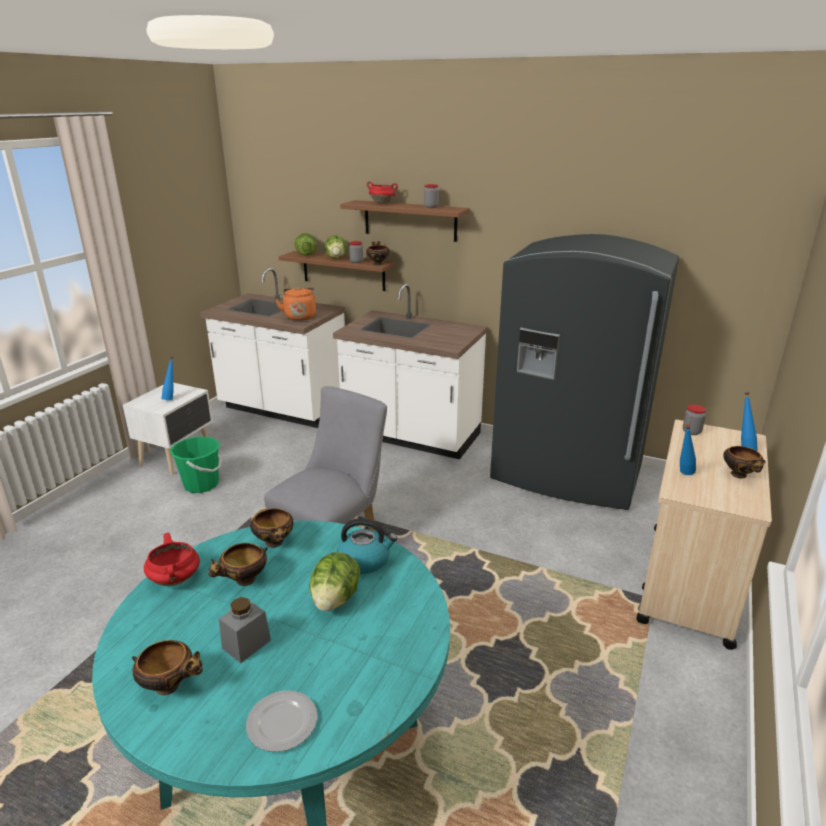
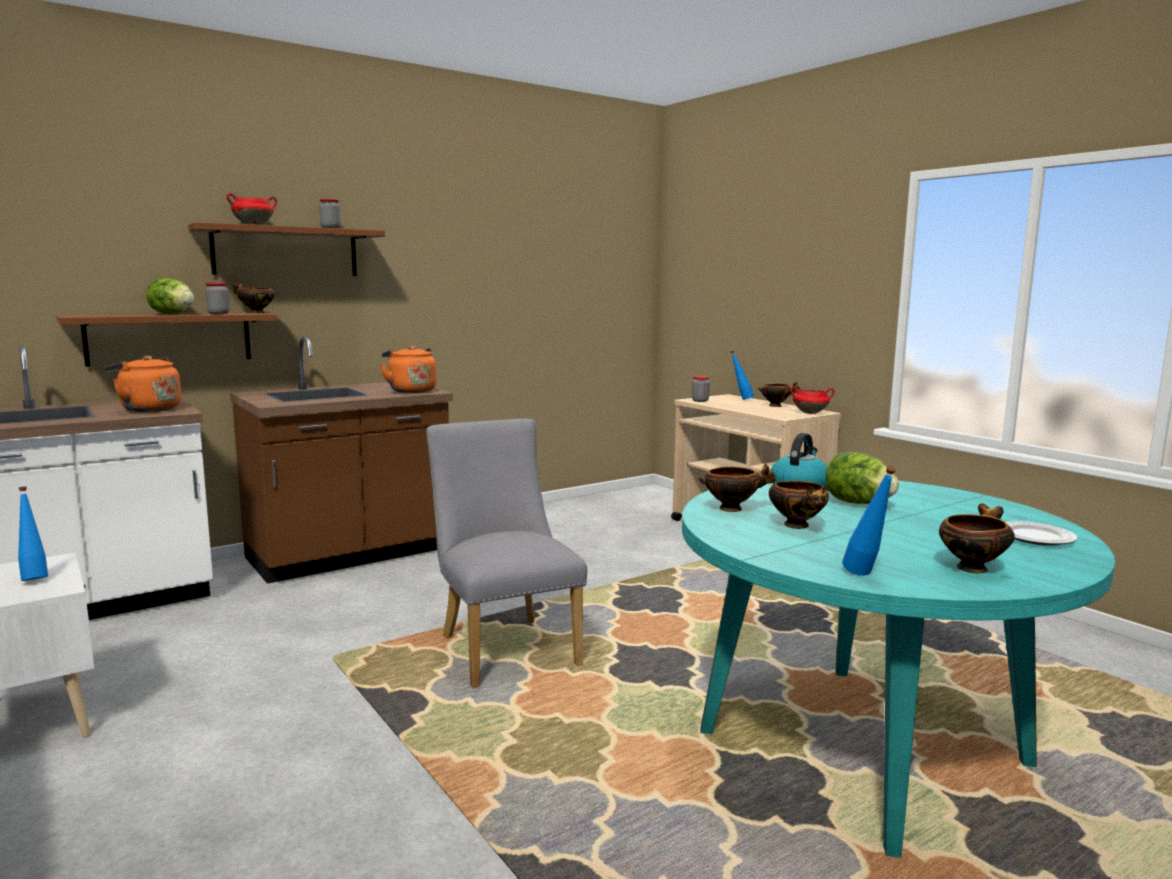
camera: 60 degrees left, 15 degrees down
(176, 580) = (768, 550): red cooking pot -> red cooking pot (810, 413)
(201, 484) = (181, 712): green bucket -> none
(246, 644) = (913, 536): grey jar -> none
(306, 254) = (104, 315): lettuce -> none
(411, 436) = (350, 555): white counter -> brown counter
(445, 341) = (410, 391): none -> orange kettle
(566, 475) = (549, 521): grey fridge -> none
(683, 475) = (761, 412): blue bottle -> blue bottle (865, 577)

